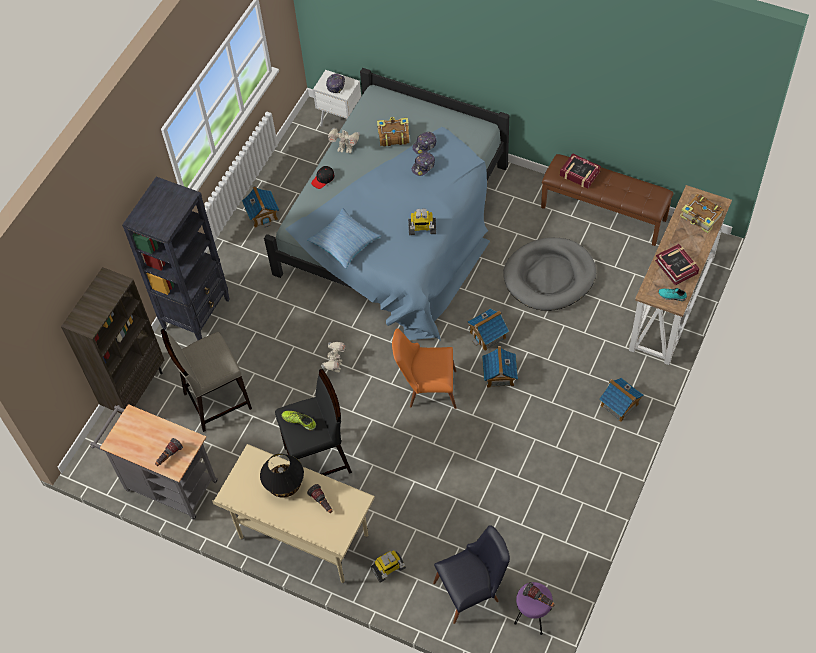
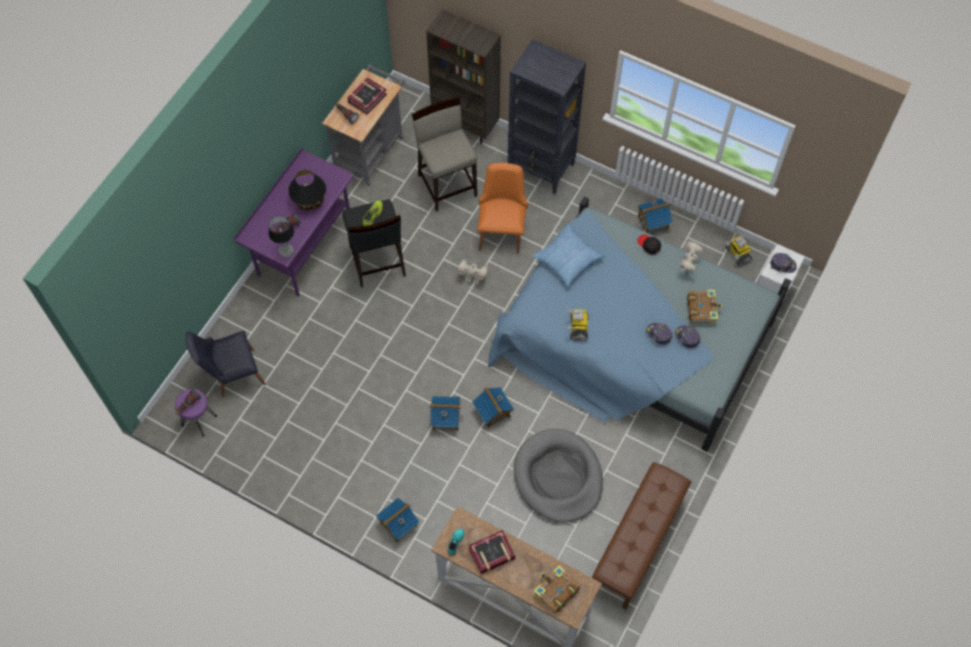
camera: 90 degrees right, 5 degrees up
(303, 537) = (305, 248): beige desk -> purple desk
(354, 499) = (286, 251): none -> table lamp
(388, 569) = (264, 311): toy robot -> toy robot (737, 254)
(426, 388) = (439, 353): orange chair -> orange chair (502, 229)
(472, 590) = (232, 375): black chair -> black chair turned 90 degrees clockwise
(579, 174) = (658, 499): book -> book (367, 98)

